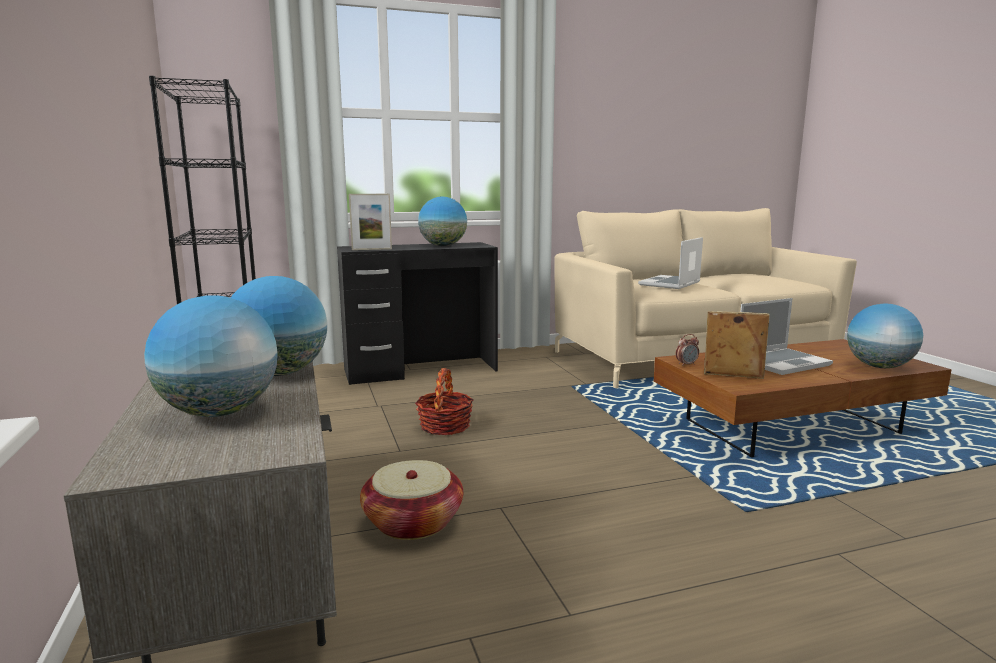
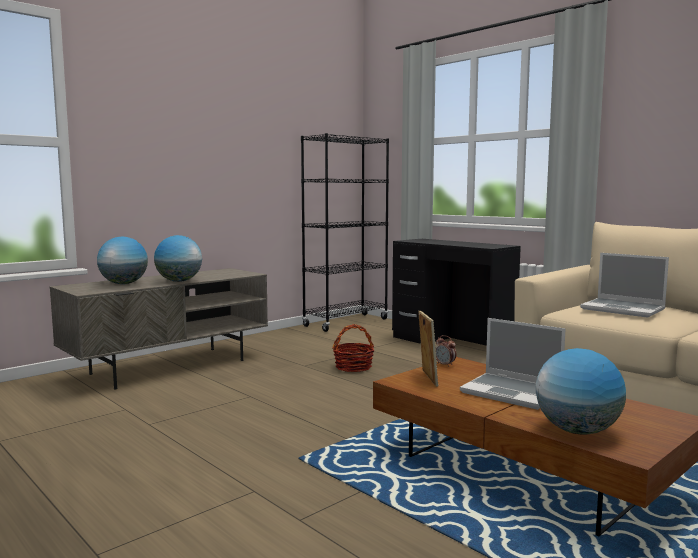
camera: 65 degrees right, 5 degrees down
(371, 249) = (416, 241): picture frame -> none
(413, 522) = (220, 383): basket -> none
(443, 246) = (469, 244): globe -> none
(670, 284) = (624, 309): laptop -> laptop turned 150 degrees counterclockwise

